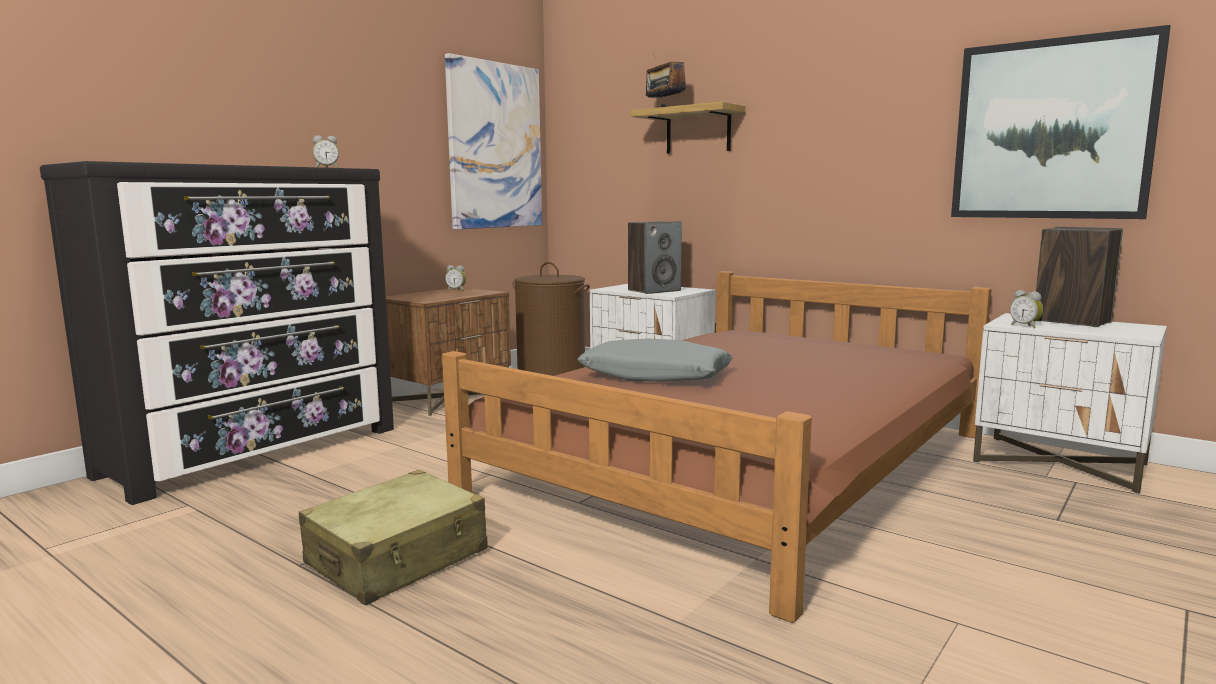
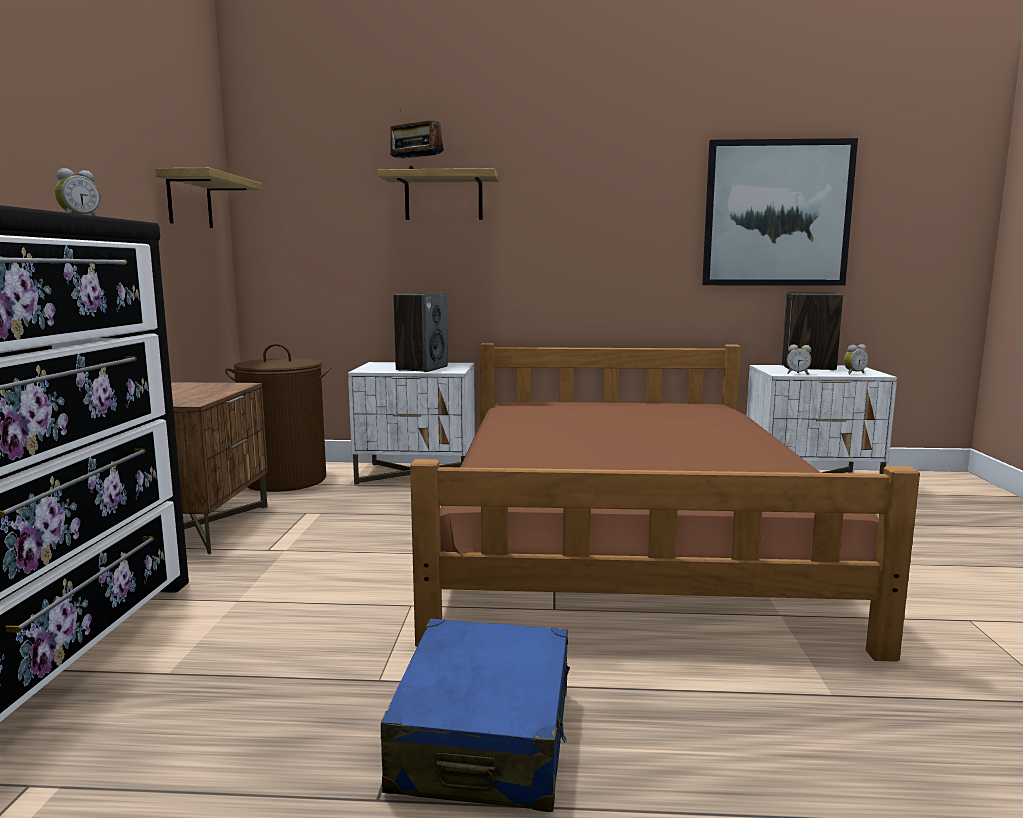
camera: 35 degrees left, 0 degrees up
(397, 558) = (485, 739): beige suitcase -> blue suitcase
(456, 290) = (185, 386): alarm clock -> alarm clock (853, 373)
(495, 146) = (189, 201): picture -> shelf
(655, 376) = (570, 456): grey pillow -> none

